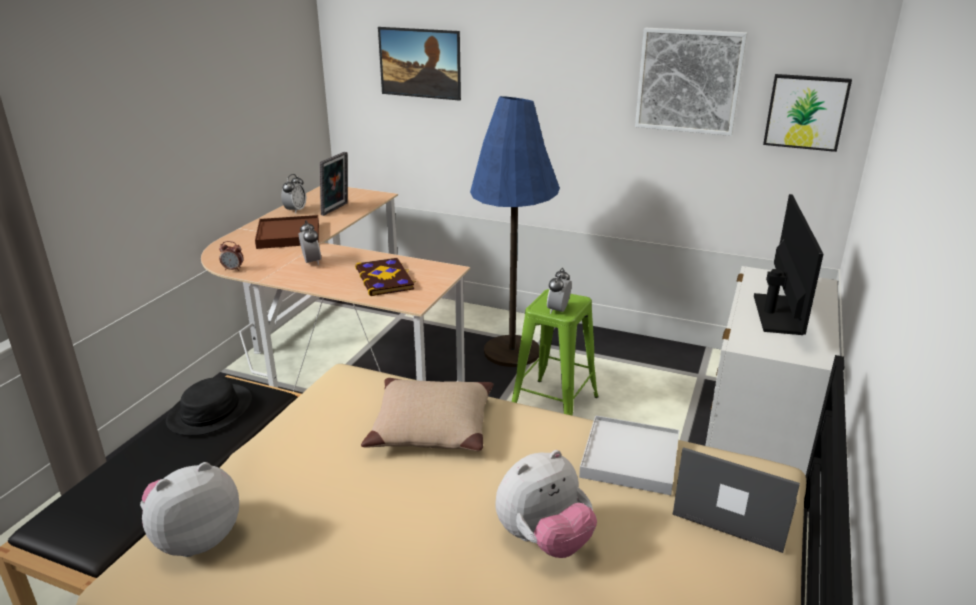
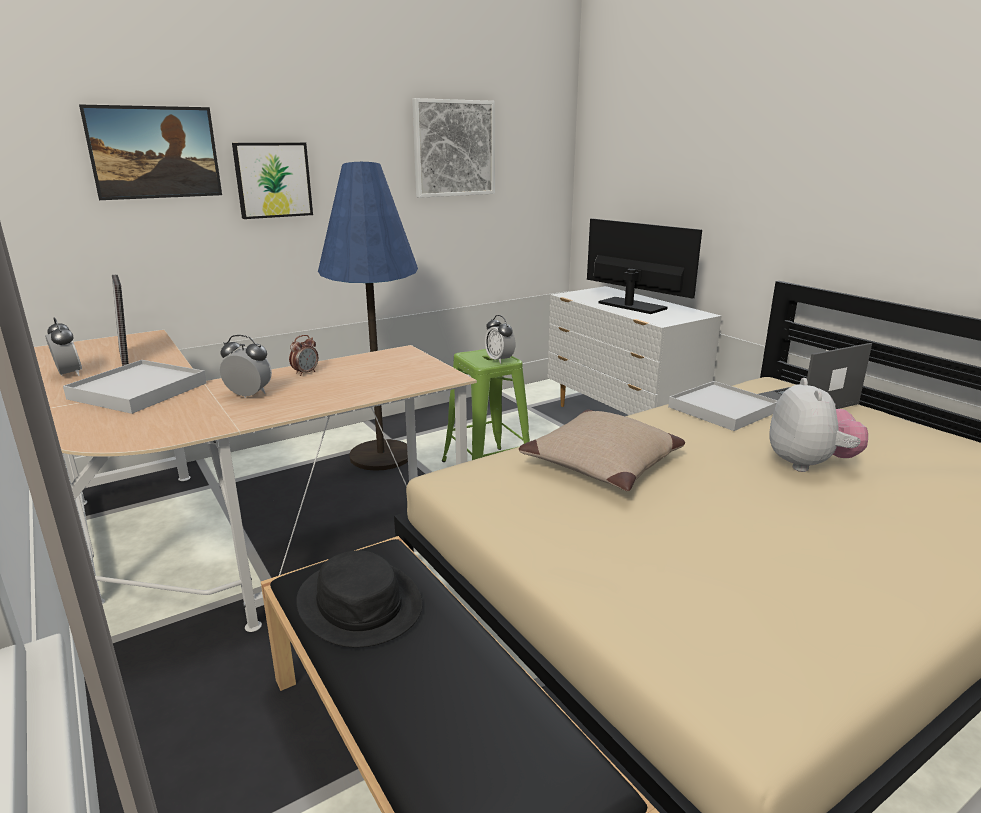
camera: 55 degrees left, 5 degrees down
(195, 538) = (698, 648): plush toy -> none
(233, 269) = (164, 437): alarm clock -> alarm clock (305, 373)
(288, 235) = (138, 391): brown tray -> white tray
(385, 279) = (369, 375): book -> none
(806, 112) = (536, 166): picture -> picture (273, 180)

